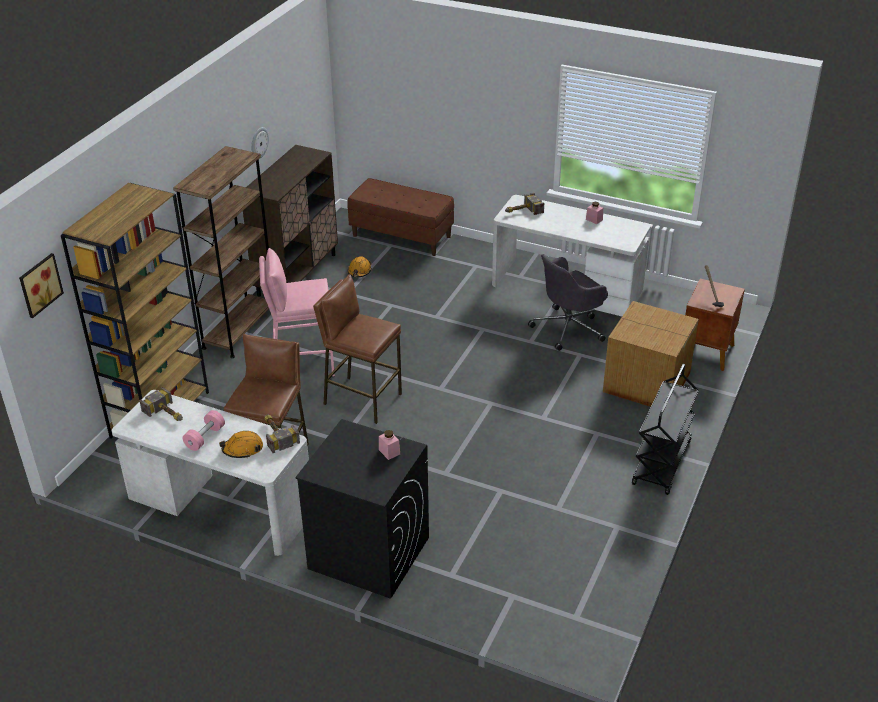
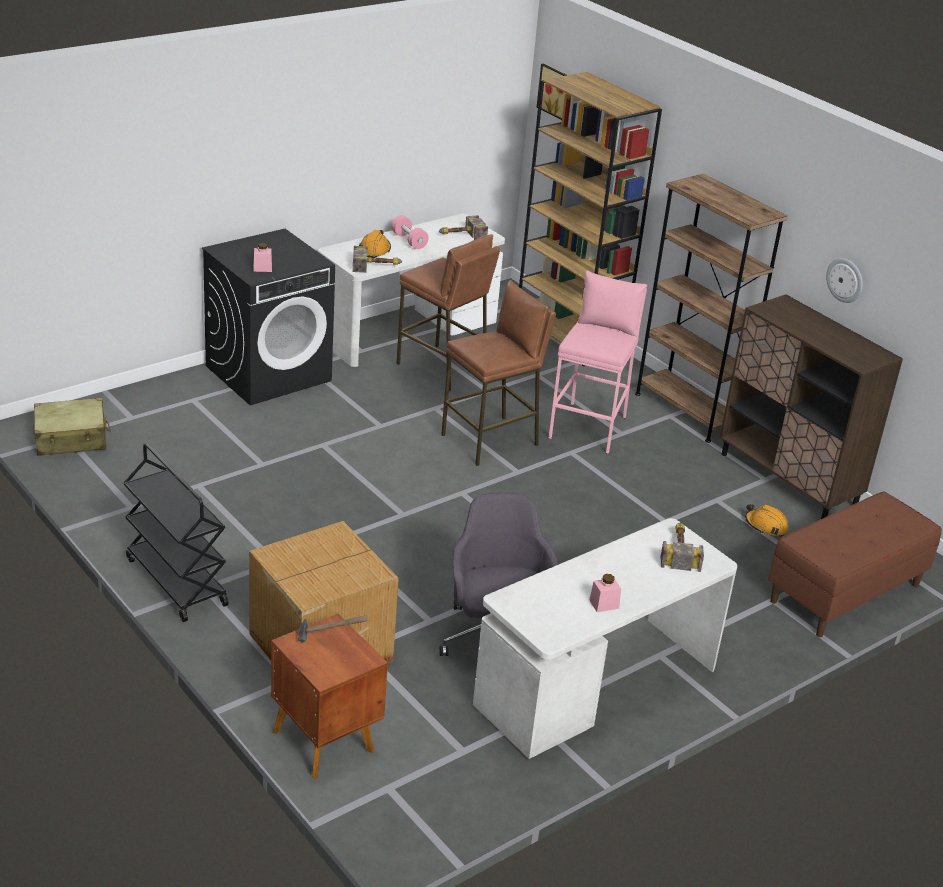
camera: 115 degrees right, 5 degrees down
(575, 613) = (71, 438): none -> beige suitcase

